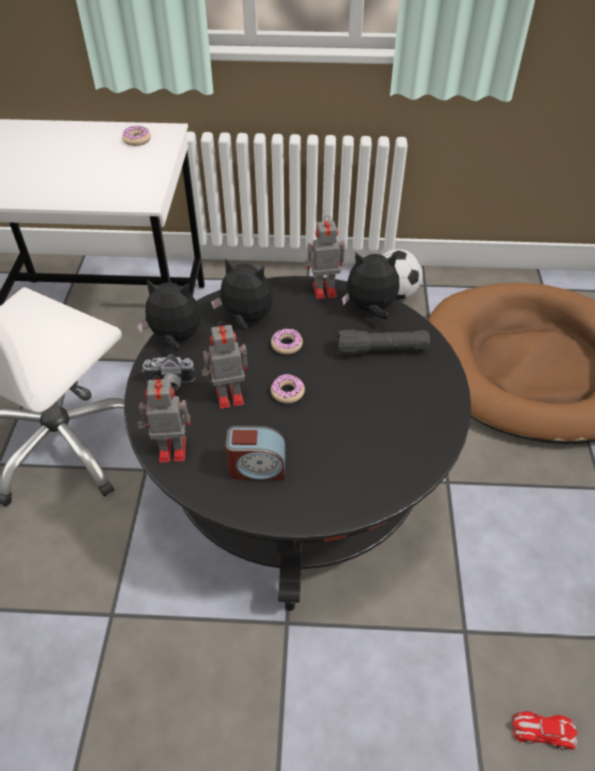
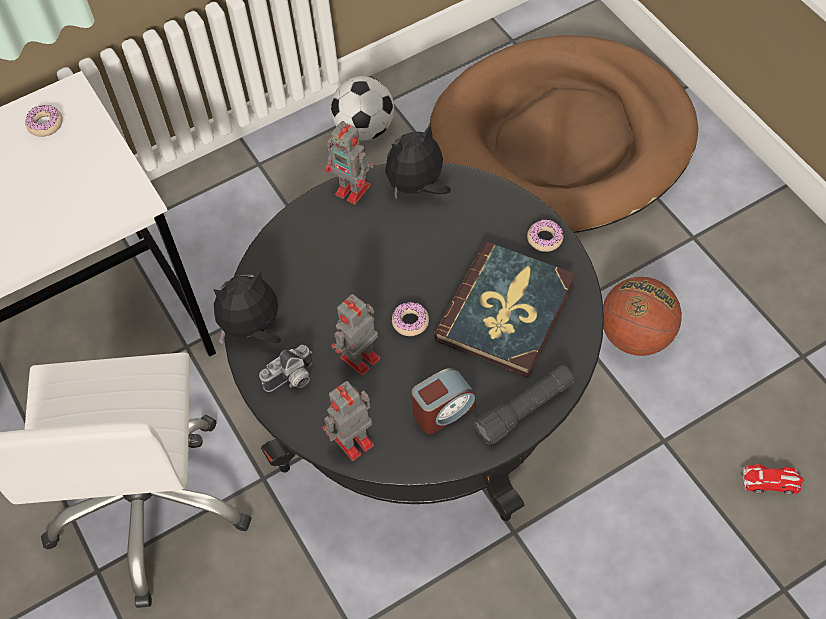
camera: 30 degrees left, 10 degrees up
(246, 319) = (305, 267): plush toy -> none
(286, 345) = (369, 272): donut -> donut (545, 239)
(323, 290) = (354, 190): toy robot -> toy robot turned 105 degrees counterclockwise
(367, 425) = (506, 312): none -> book
(382, 350) = (461, 226): black flashlight -> black flashlight (525, 409)
(498, 534) = (636, 336): none -> basketball
(543, 731) = (771, 481): toy car -> toy car turned 150 degrees counterclockwise

